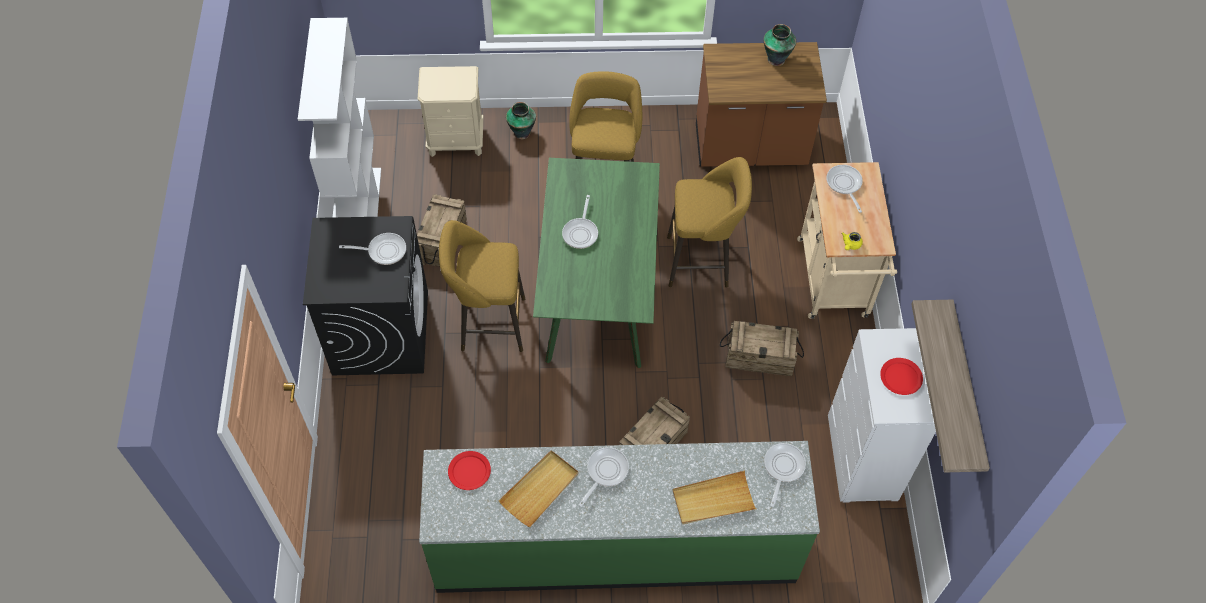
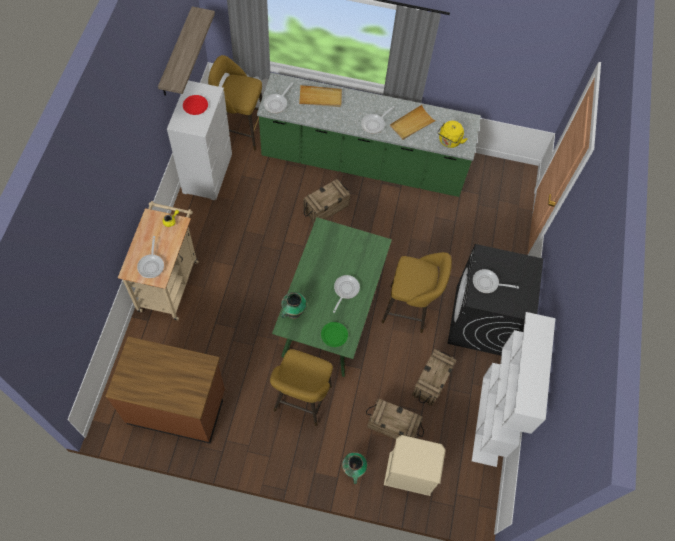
camera: 170 degrees left, 5 degrees up
(469, 471) = (449, 141): red plate -> yellow kettle
(580, 177) = (334, 334): none -> green plate
(702, 261) = (251, 319): yellow stool -> yellow stool (240, 130)
(759, 358) = (241, 244): crate -> crate (393, 426)
(776, 58) = (147, 386): vase -> vase (293, 313)

